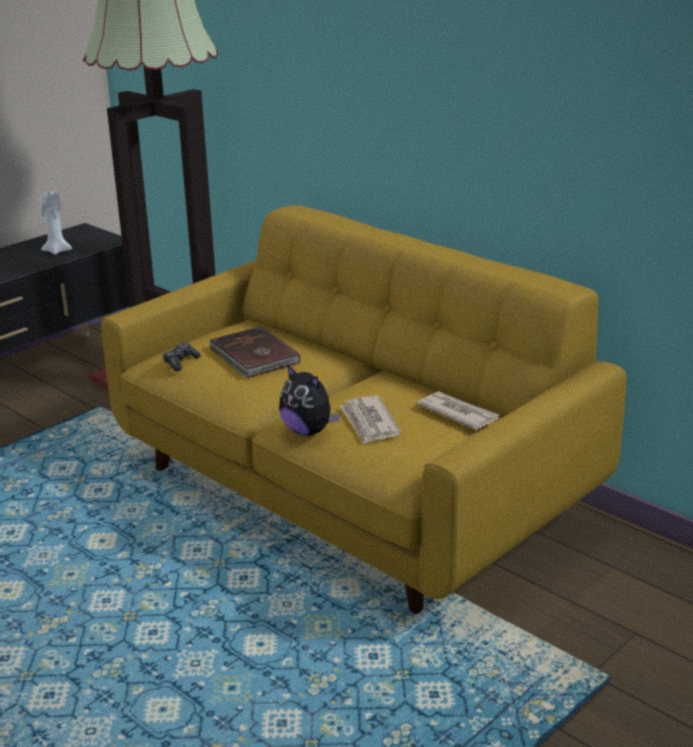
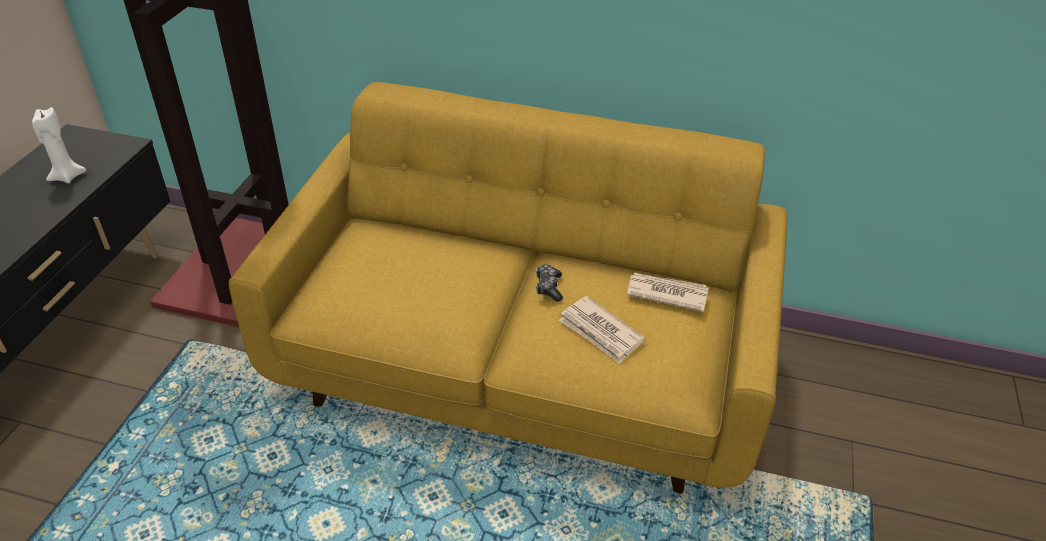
camera: 30 degrees left, 15 degrees up
(180, 362) = (343, 305): game controller -> game controller (548, 287)
(253, 357) = (414, 274): brown book -> none
(308, 431) = (549, 361): plush toy -> none

